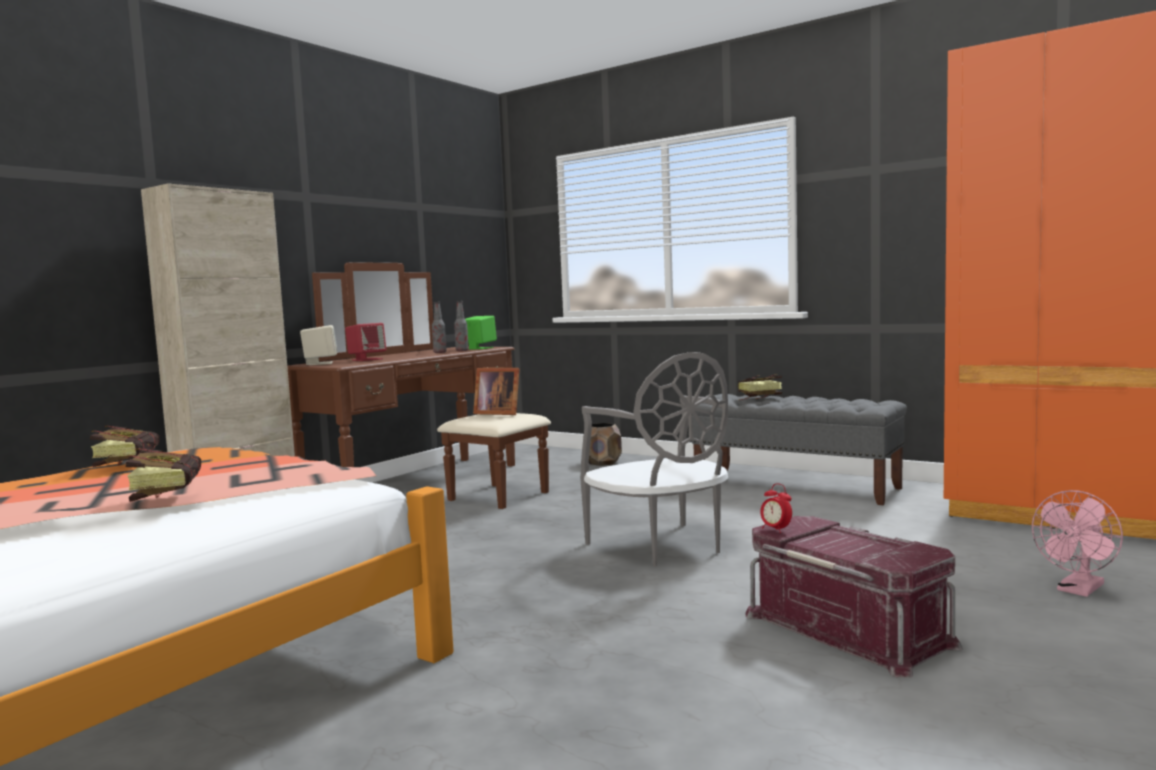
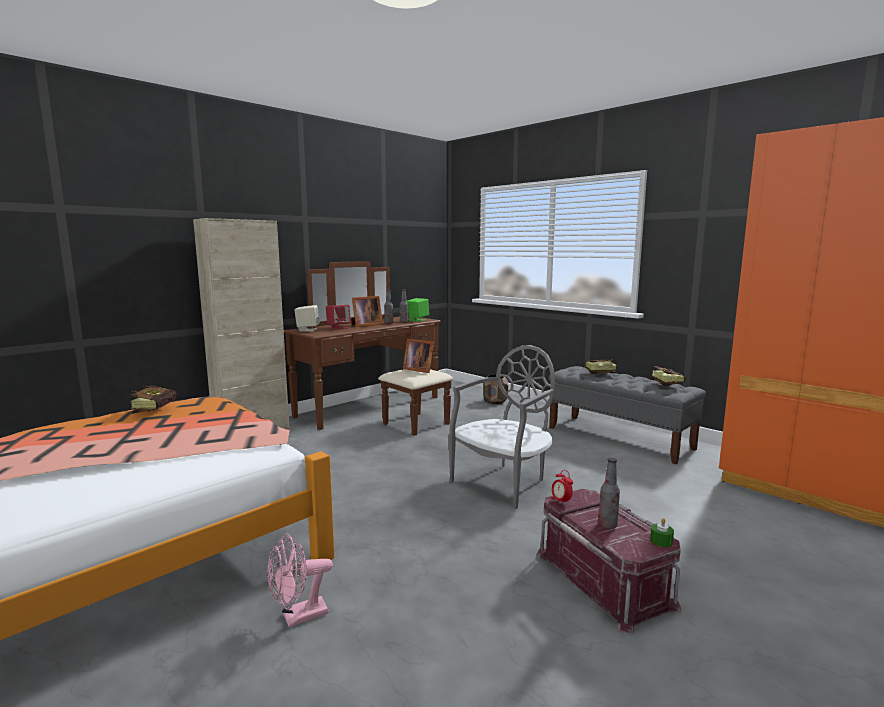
camera: 10 degrees right, 5 degrees up
(169, 495) = (152, 450): book -> book (665, 384)
(406, 355) = (365, 325): none -> picture frame
(661, 546) = (504, 483): grey chair -> grey chair turned 120 degrees counterclockwise
(849, 546) = (607, 525): none -> bottle
(927, 551) = (661, 541): none -> green candle
(1078, 590) = (794, 569): pink fan -> pink fan (298, 617)

